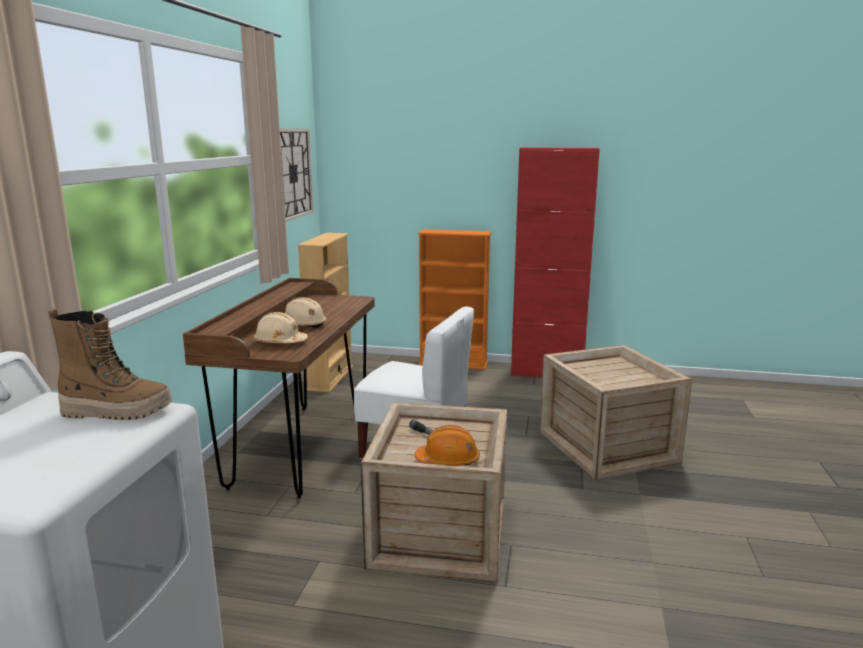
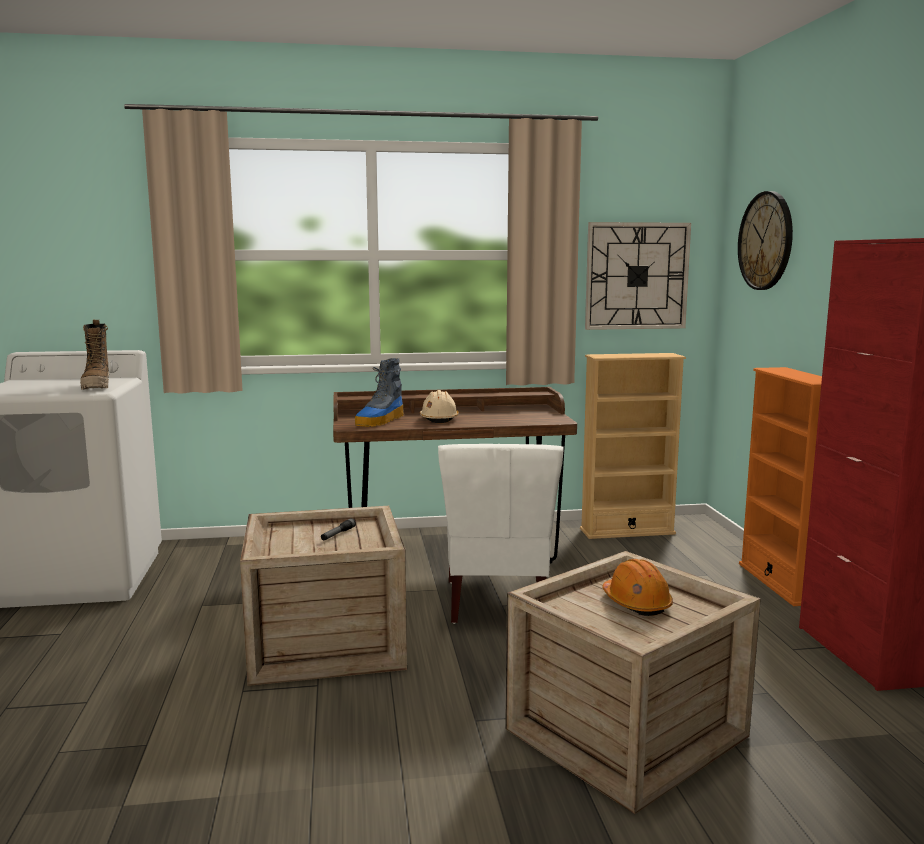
camera: 70 degrees right, 5 degrees down
(280, 342) = (380, 421): beige hard hat -> boot
(381, 144) = (766, 241): none -> wall clock
(448, 460) = (283, 548): orange hard hat -> orange hard hat (636, 603)

